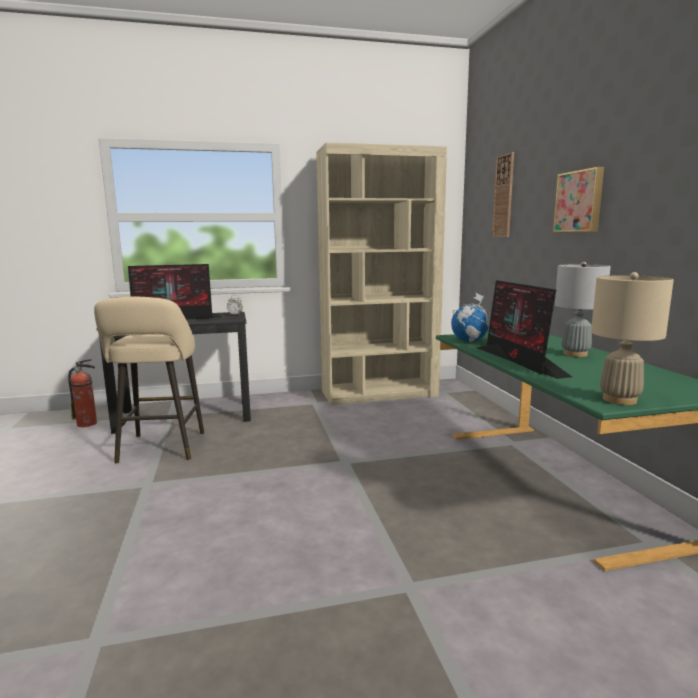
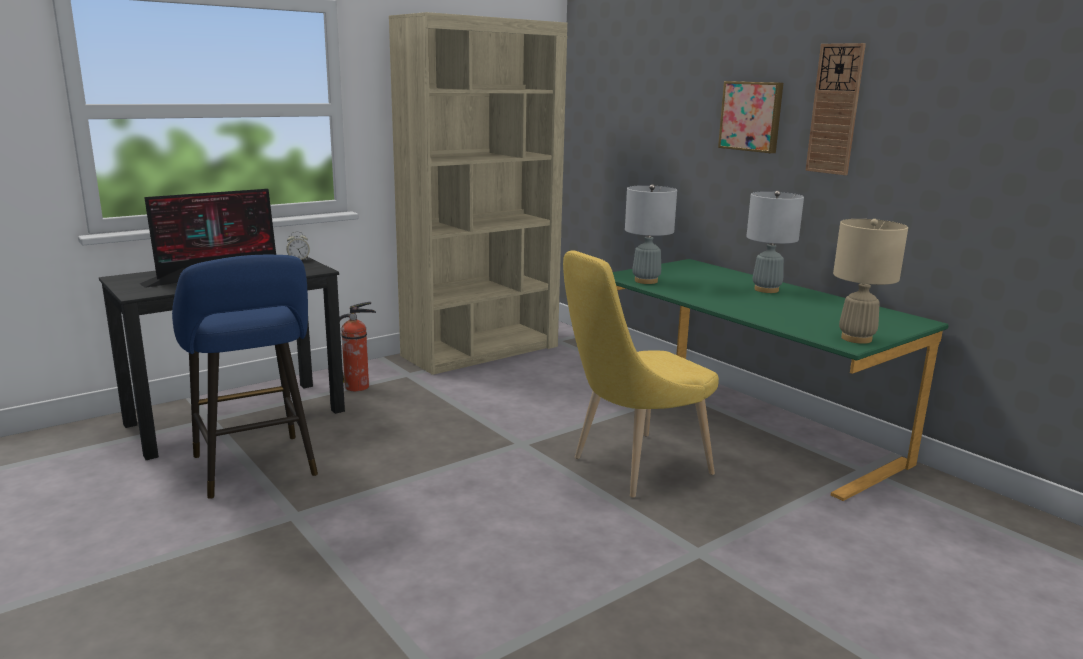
camera: 25 degrees left, 5 degrees up
(88, 423) = (83, 452): fire extinguisher -> fire extinguisher (358, 387)
(160, 449) = (256, 469): beige stool -> blue stool
(417, 496) = (633, 467): none -> yellow chair
(470, 341) = (646, 281): globe -> grey table lamp
(503, 196) = (637, 92): wall clock -> wall clock (835, 109)
(519, 361) = (726, 303): monitor -> none

